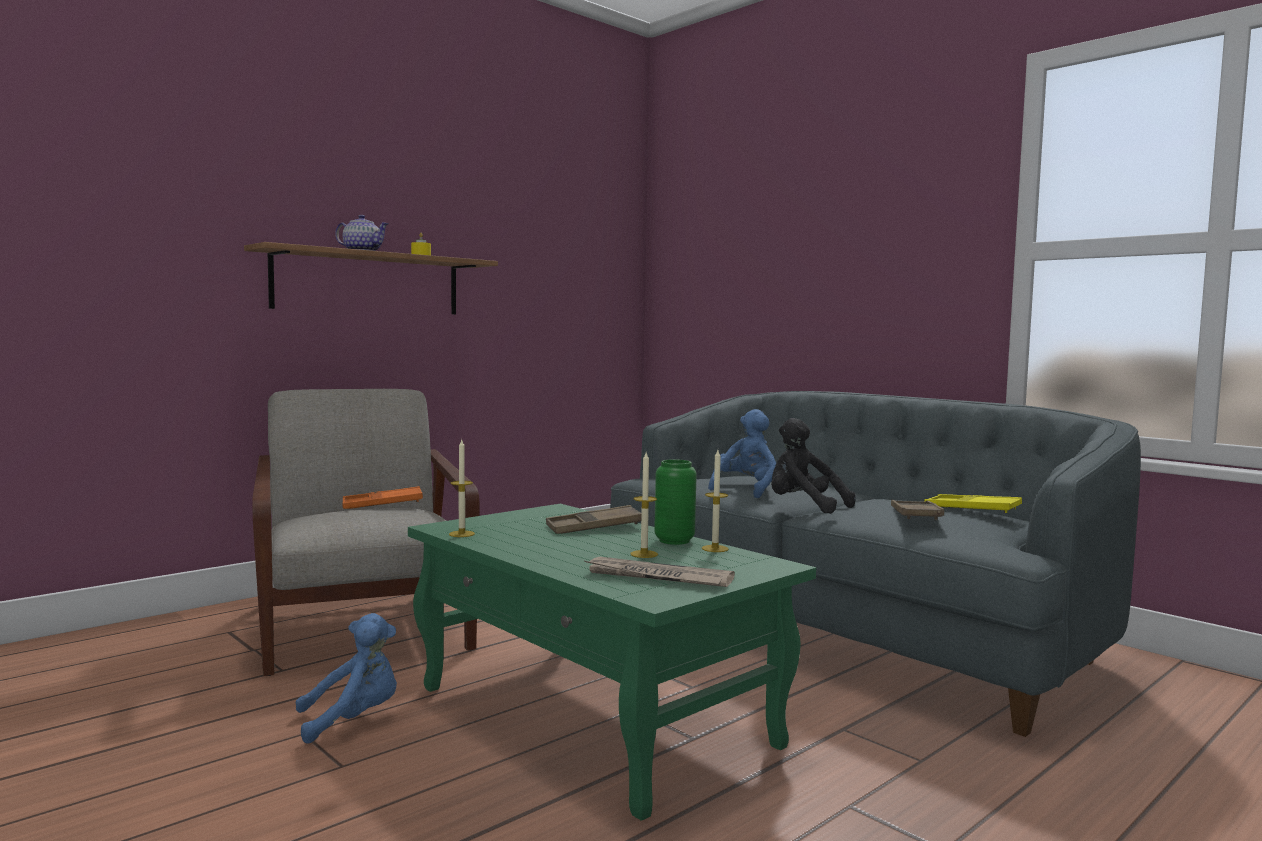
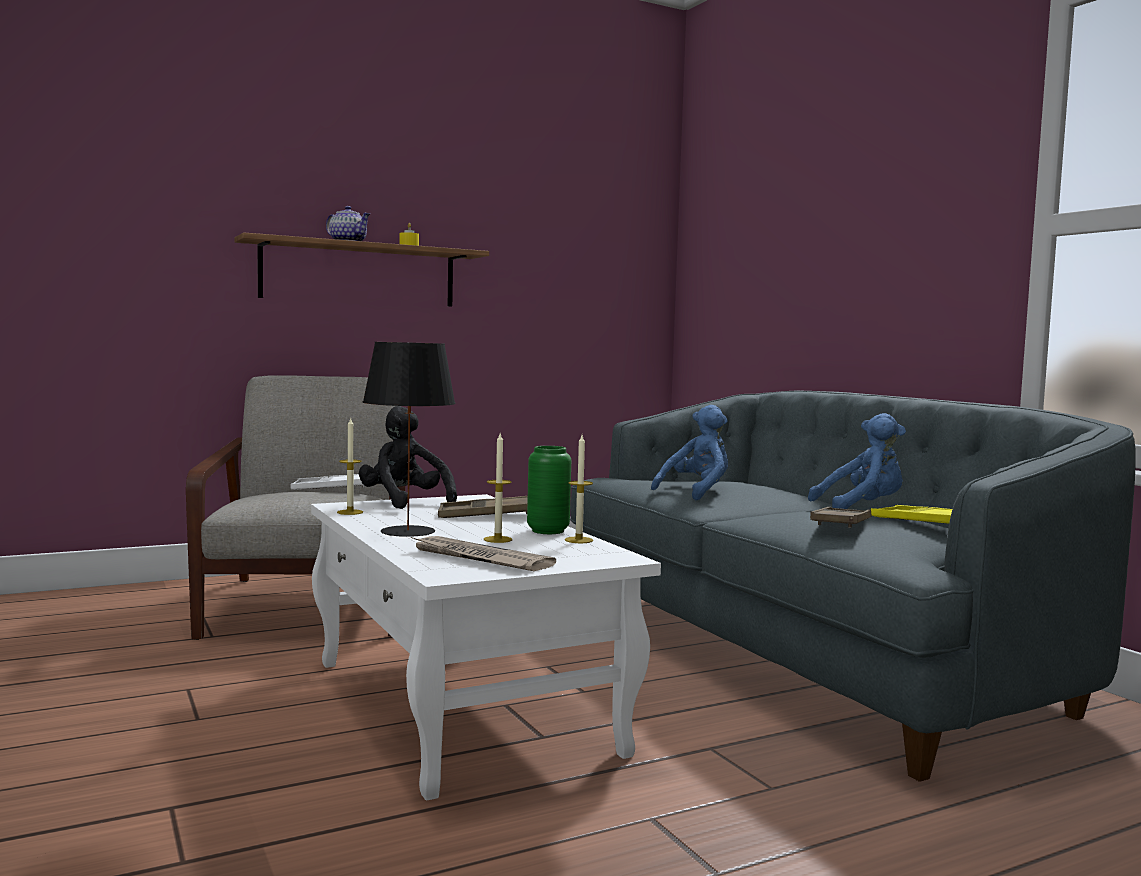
camera: 15 degrees right, 0 degrees up
(353, 720) = (238, 683): blue plush toy -> blue plush toy (862, 509)
(382, 504) = (332, 488): orange tray -> white tray
(550, 552) = (409, 531): none -> black table lamp
(596, 716) = (462, 706): green coffee table -> white coffee table
(803, 507) = (735, 511): black plush toy -> black plush toy (404, 503)

